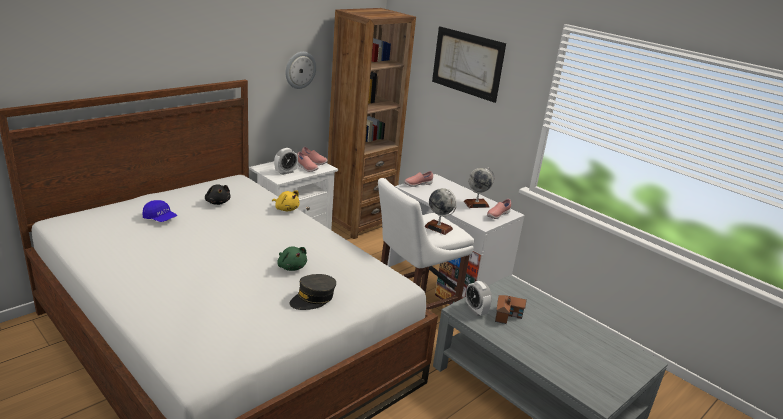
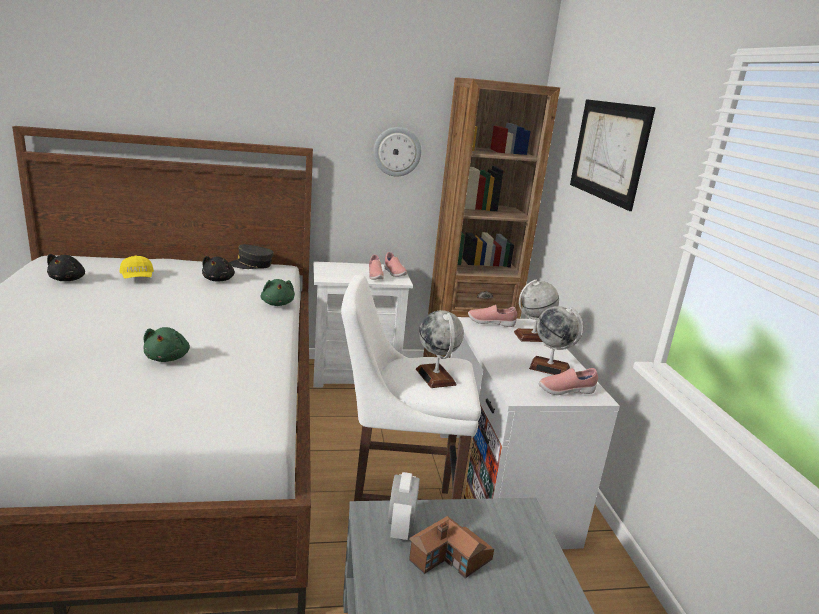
camera: 35 degrees right, 5 degrees down
(113, 236) = (68, 279): none -> black plush toy
(160, 219) = (137, 278): blue cap -> yellow cap
(286, 172) = (343, 274): alarm clock -> none
(286, 209) = (277, 304): yellow plush toy -> green plush toy
(313, 299) = (118, 399): grey cap -> grey cap (251, 265)
(447, 187) = (533, 337): none -> globe

